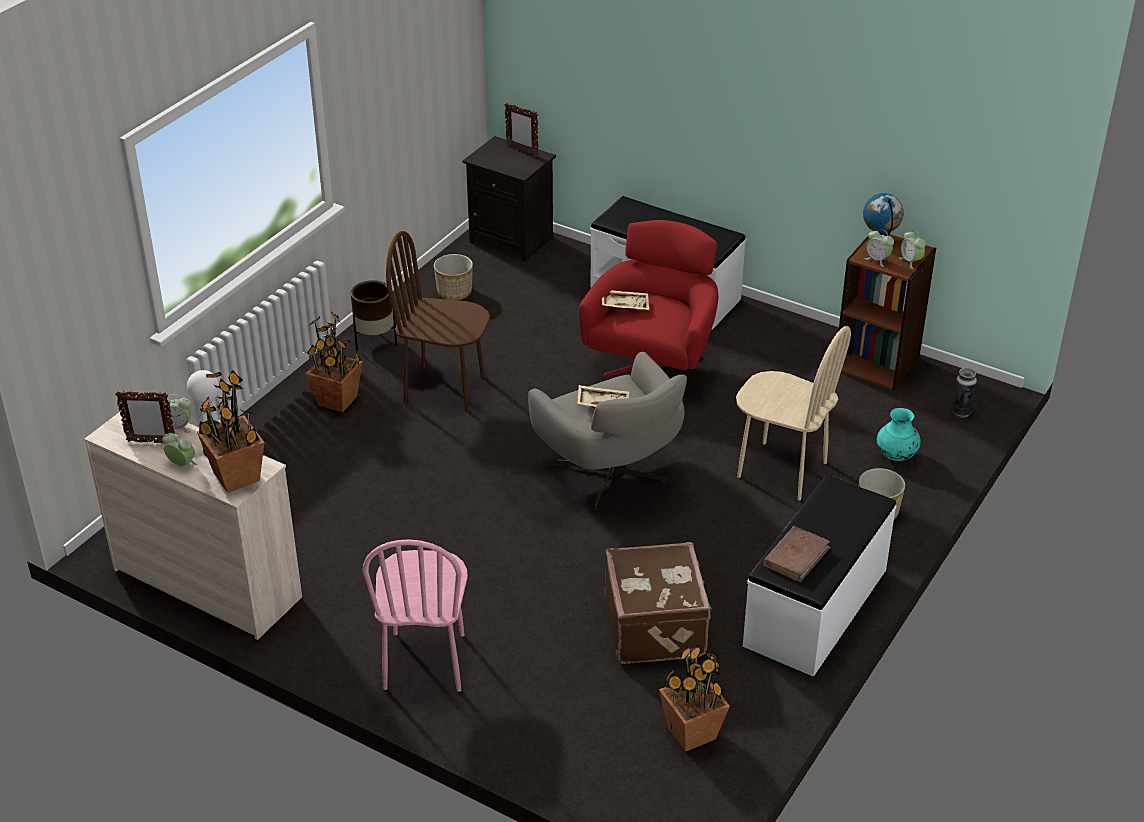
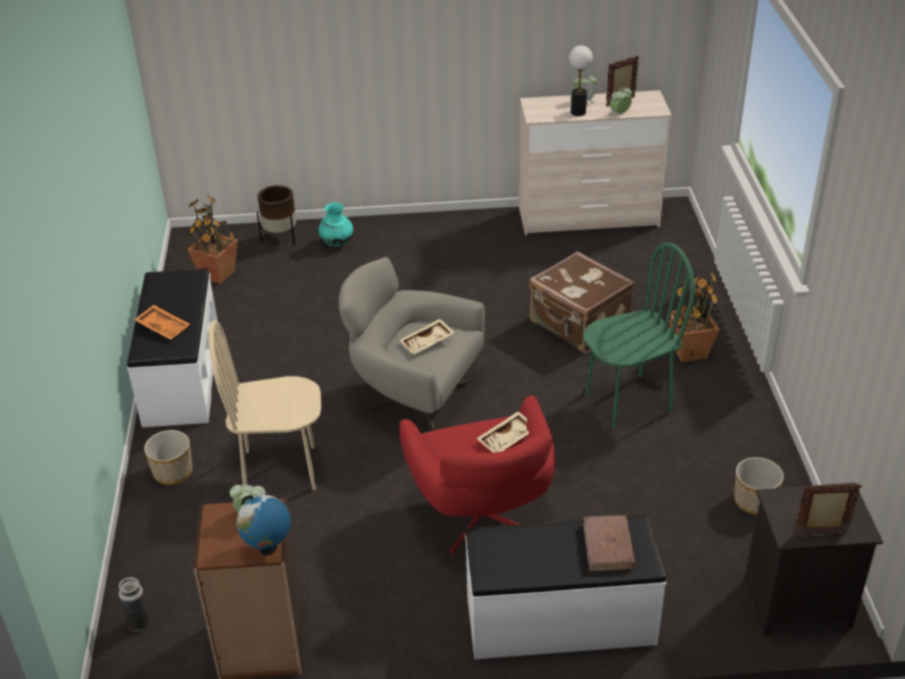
camera: 145 degrees right, 0 degrees up
(236, 477) = (543, 107): potted plant -> none
(375, 341) = (741, 414): brown planter -> brown planter (280, 239)
(425, 661) = (411, 240): pink chair -> none
(444, 388) = (627, 402): brown chair -> green chair
(657, 626) = (286, 316): brown suitcase -> brown suitcase (579, 325)
(796, 556) = (181, 290): brown book -> brown book (608, 546)
(839, 519) = (164, 327): none -> orange tray
(896, 456) = (183, 536): turquoise vase -> turquoise vase (337, 243)
(910, 261) = (212, 530): alarm clock -> none

